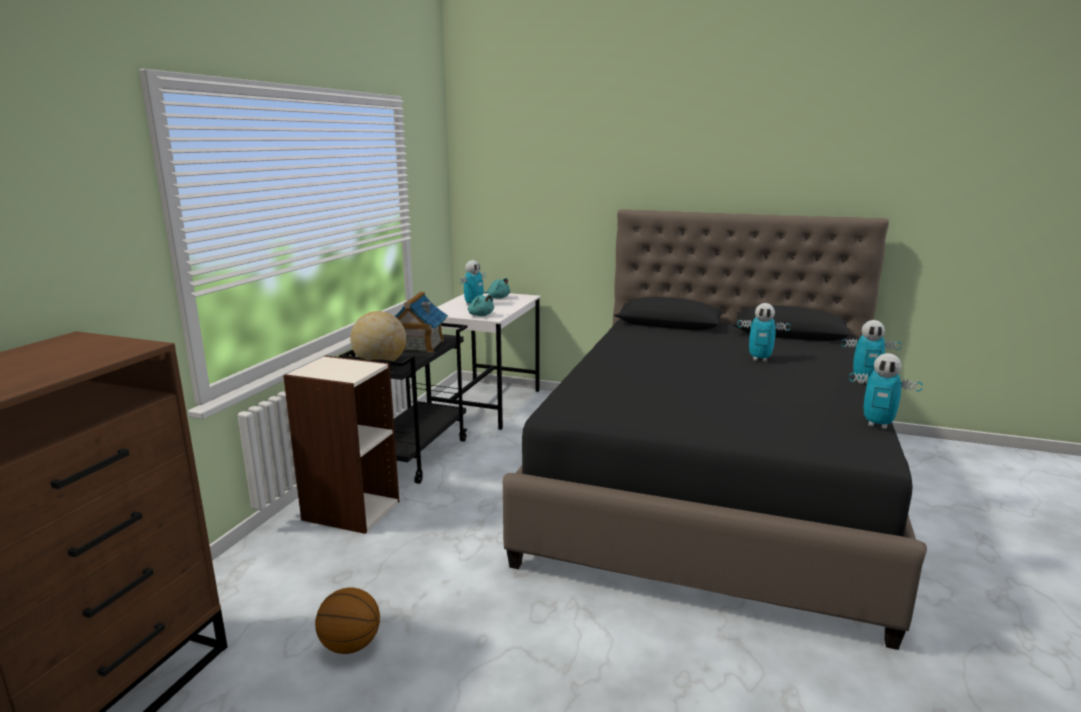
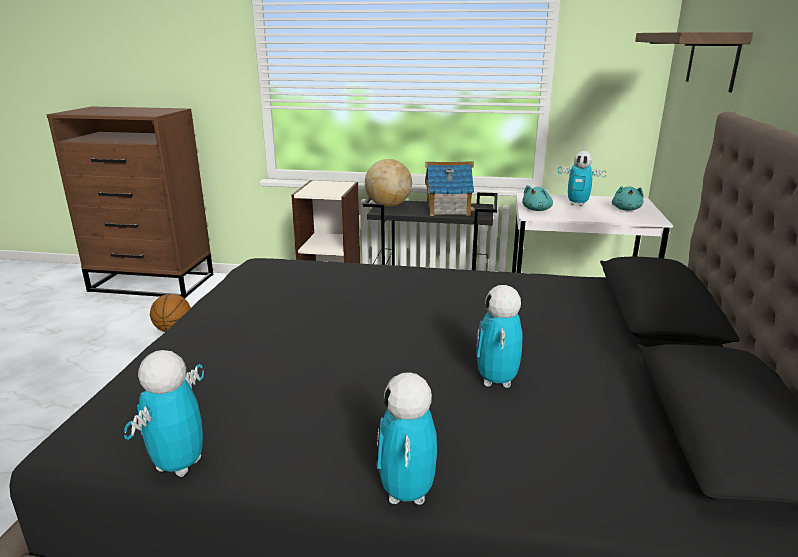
camera: 80 degrees right, 5 degrees up
(543, 181) = (712, 59): none -> shelf

